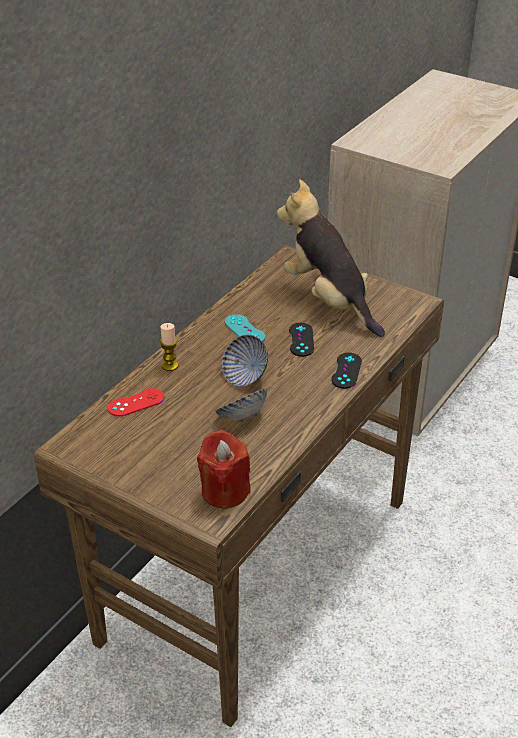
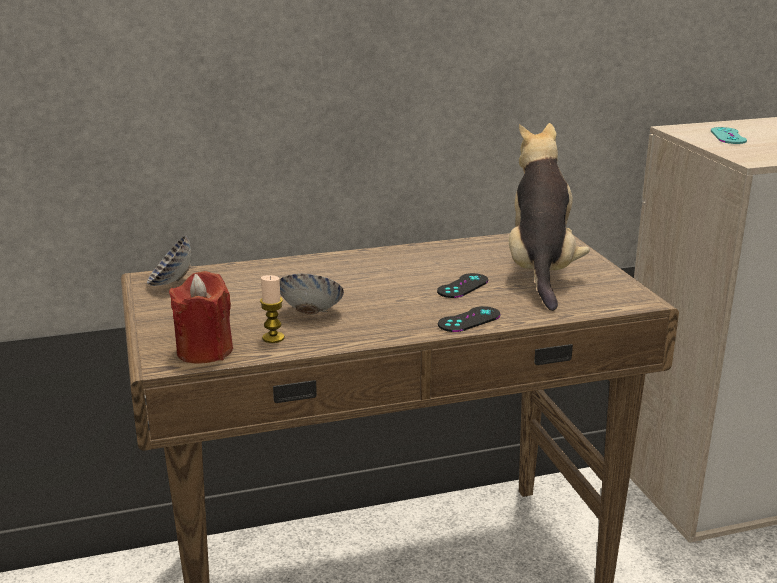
camera: 40 degrees right, 15 degrees down
(136, 403) = (245, 274): red game controller -> none
(170, 365) = (314, 263): candle -> candle (273, 338)
(245, 330) = (421, 264): turquoise game controller -> turquoise game controller (728, 136)
(245, 376) = (365, 290): bowl -> bowl (171, 282)

